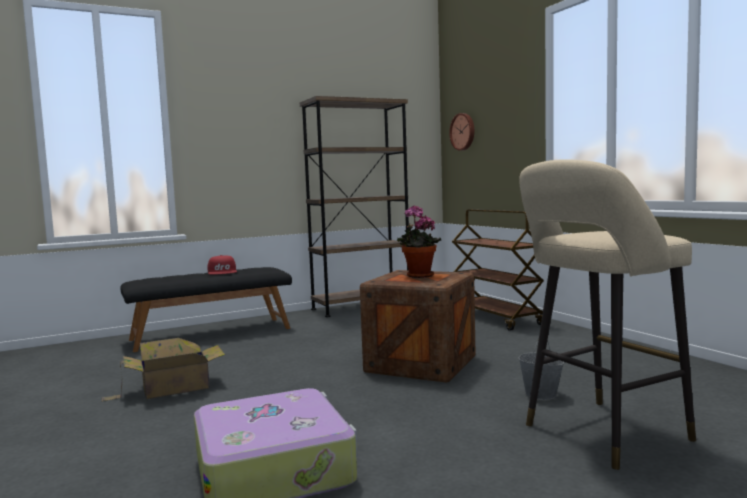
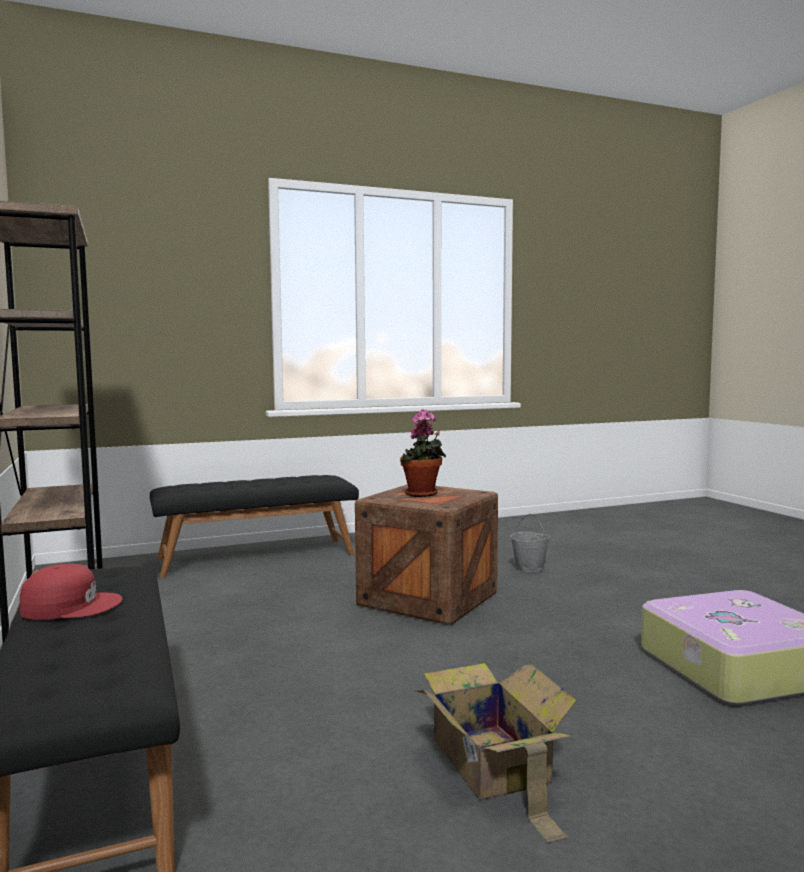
camera: 85 degrees left, 0 degrees up
(463, 132) = (92, 303): wall clock -> none
(496, 318) = (256, 556): brown cart -> black bench
(600, 434) = (611, 564): beige stool -> none

